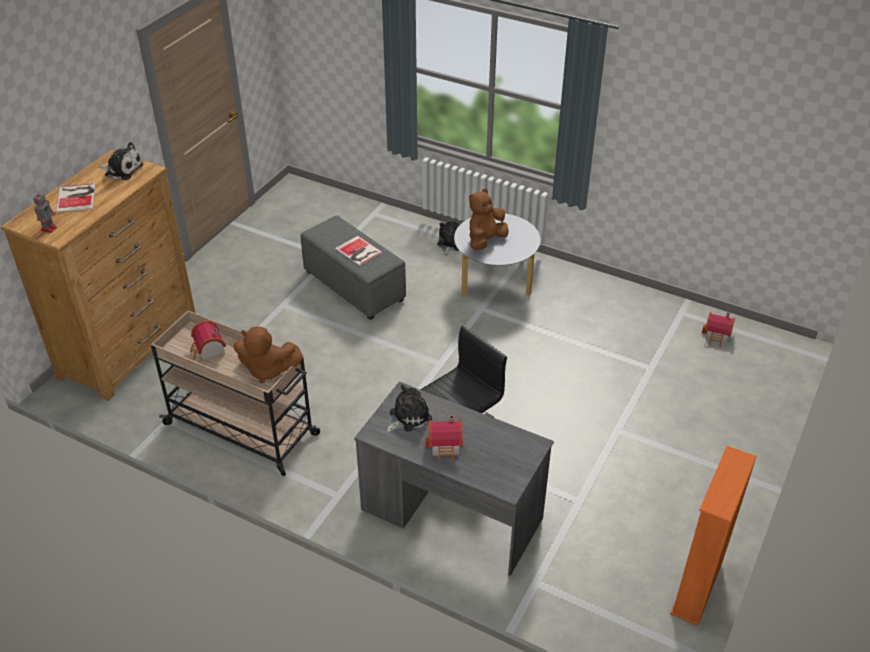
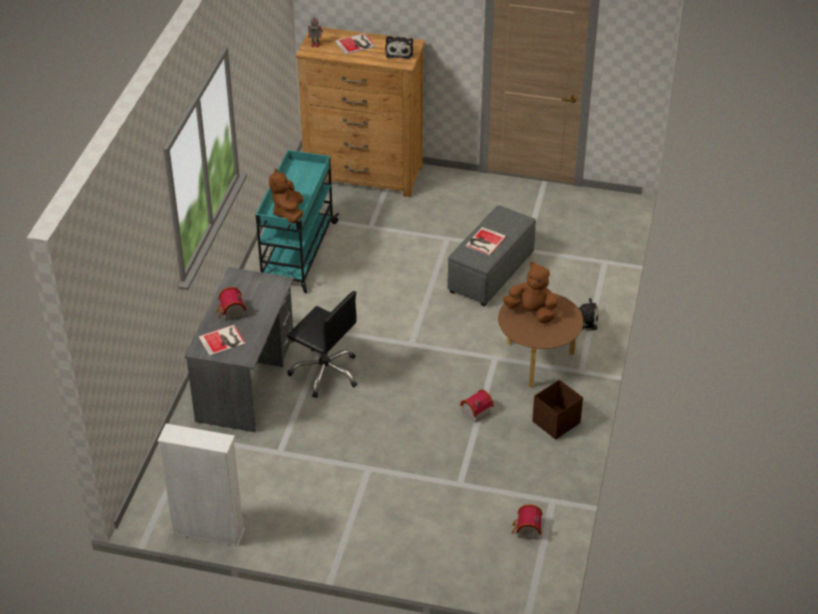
camera: 75 degrees right, 0 degrees up
(208, 351) = (299, 181): toy house -> toy house (474, 412)
(243, 430) = (297, 254): beige cart -> turquoise cart
(407, 416) = (257, 288): plush toy -> none
(495, 283) = (537, 360): grey coffee table -> brown coffee table
(497, 462) = (223, 341): none -> book
(582, 289) = (555, 422): none -> brown storage box
(697, 588) = (208, 532): orange bookcase -> white bookcase

